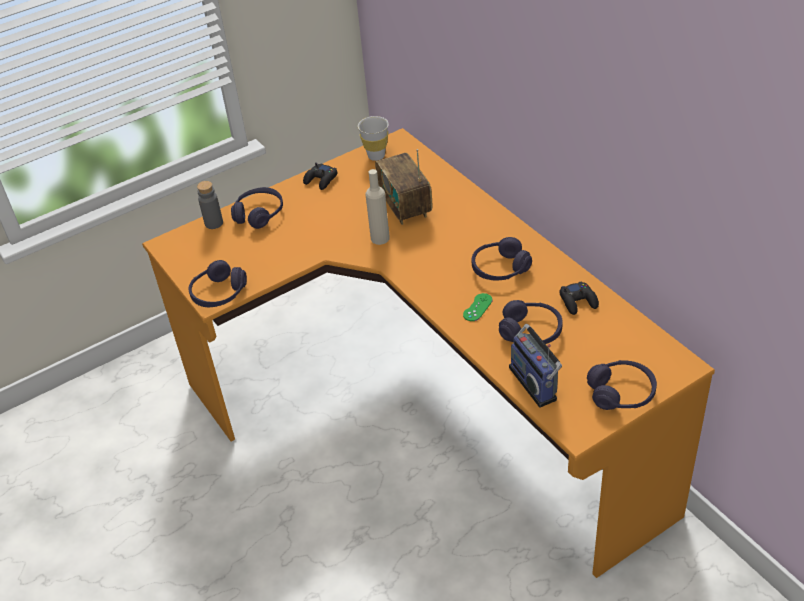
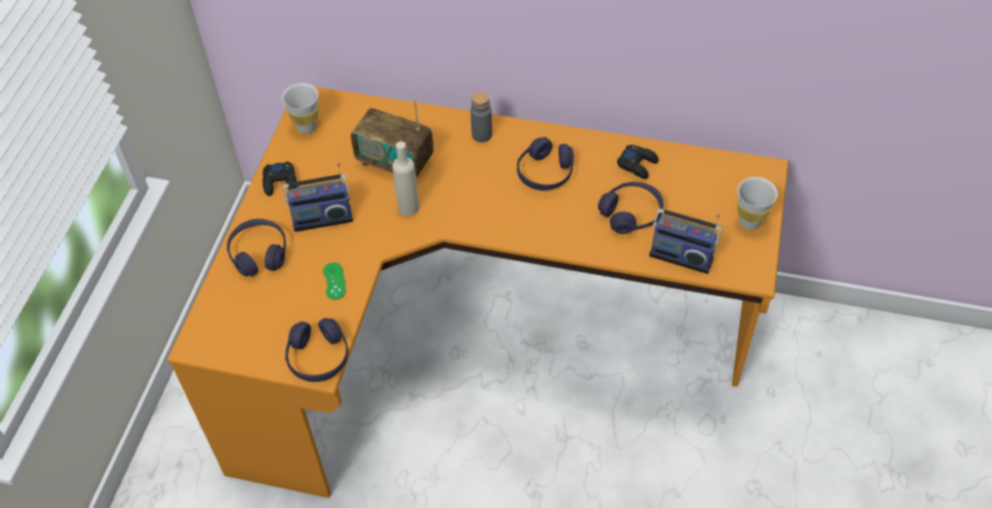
camera: 45 degrees left, 10 degrees up
(214, 223) = (222, 291): grey bottle -> grey bottle (482, 135)
(320, 214) = (322, 217): none -> radio
(477, 307) = (566, 219): green game controller -> green game controller (334, 281)
(621, 393) = (749, 222): purple headphones -> white cup

